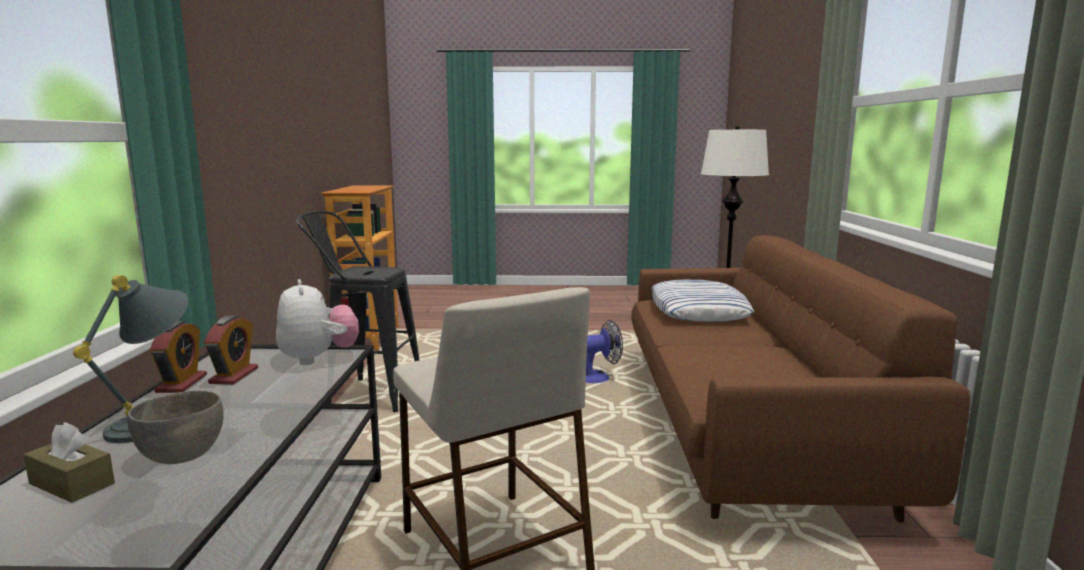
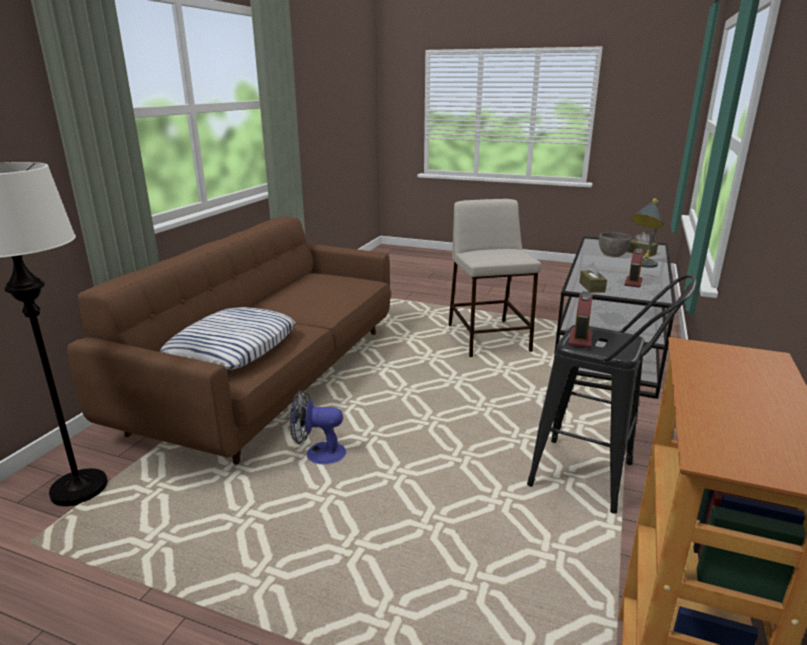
camera: 160 degrees left, 10 degrees up
(181, 383) = (656, 280): alarm clock -> alarm clock (580, 339)
(318, 359) = (592, 287): plush toy -> brown tissue box

